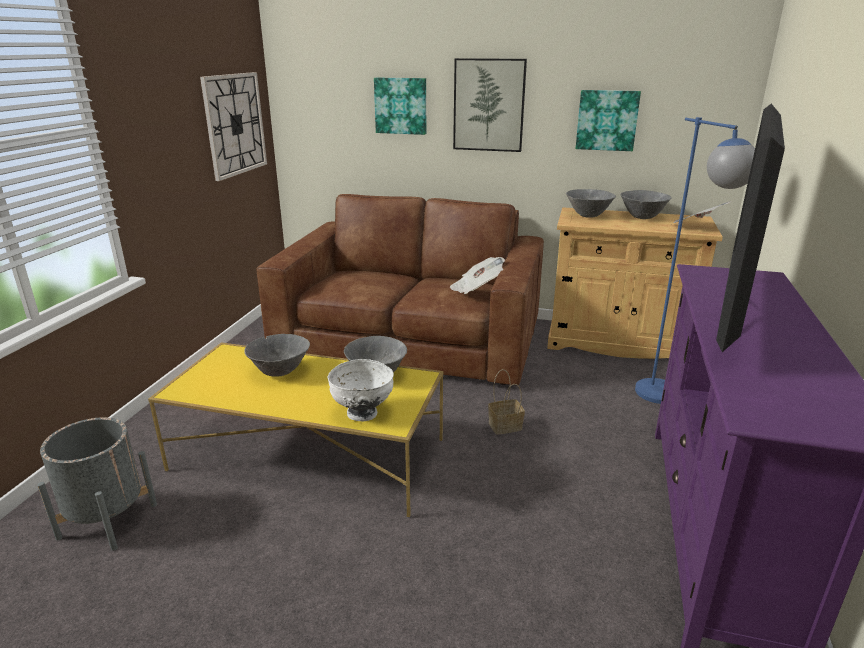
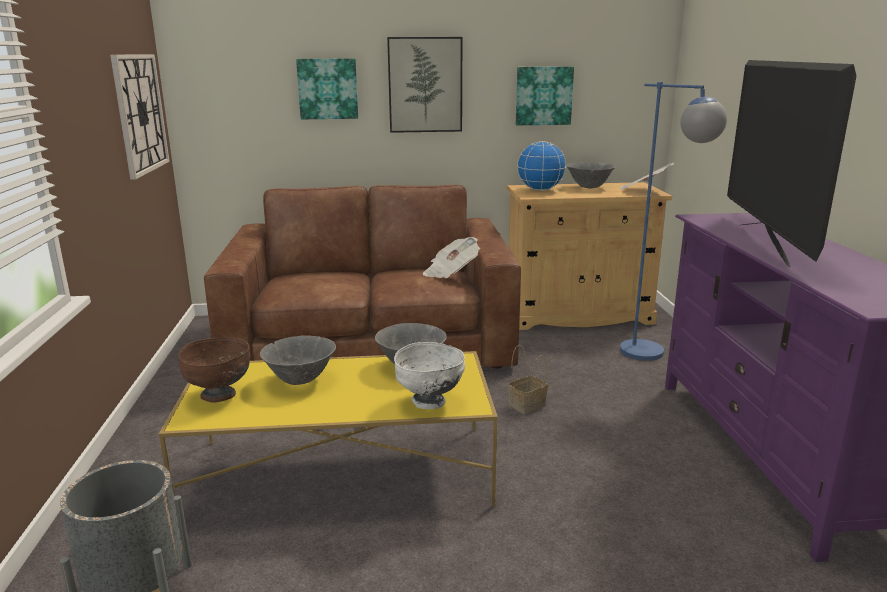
camera: 20 degrees left, 5 degrees down
(212, 374) = (219, 395): none -> brown bowl
(588, 216) = (540, 190): grey bowl -> globe

